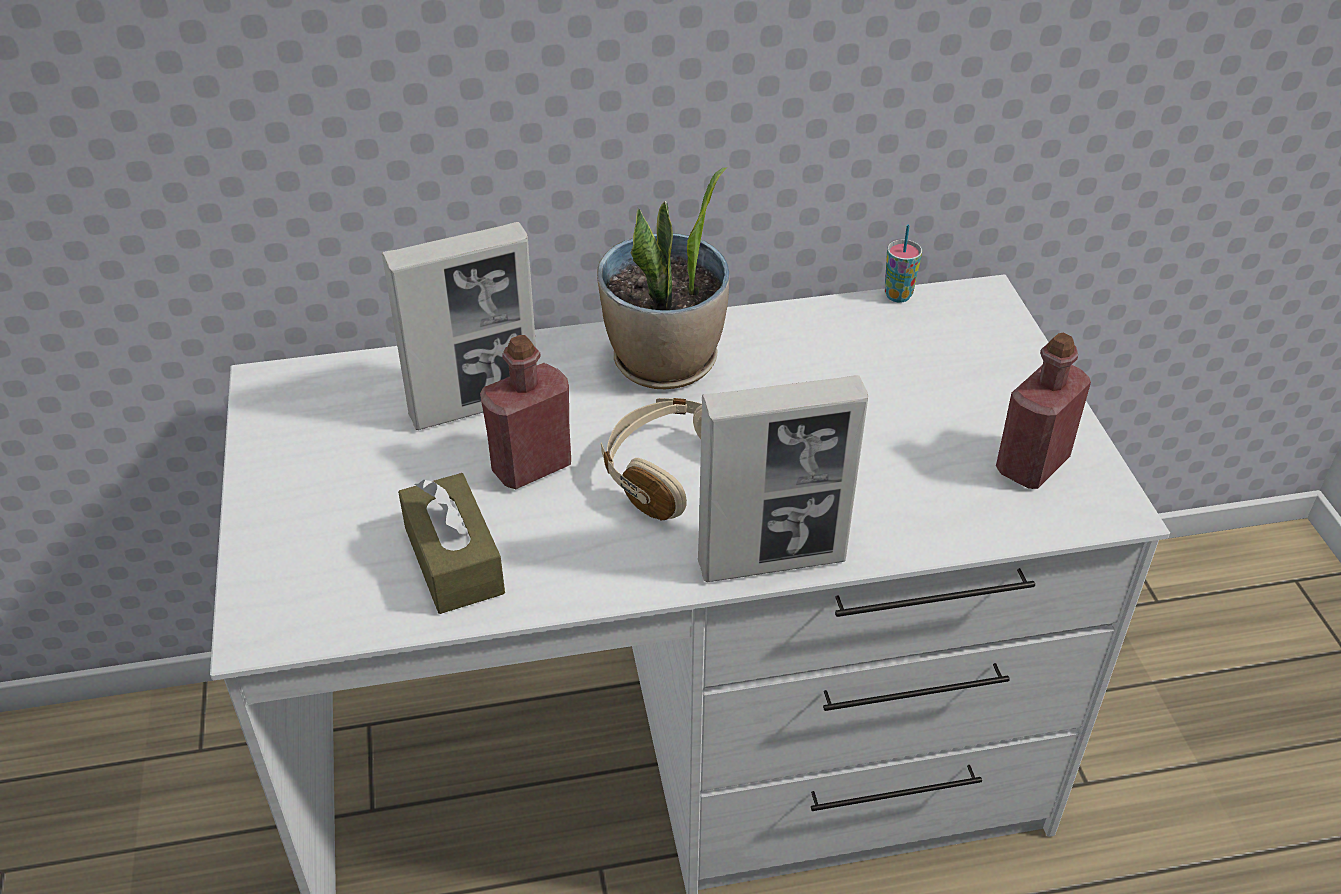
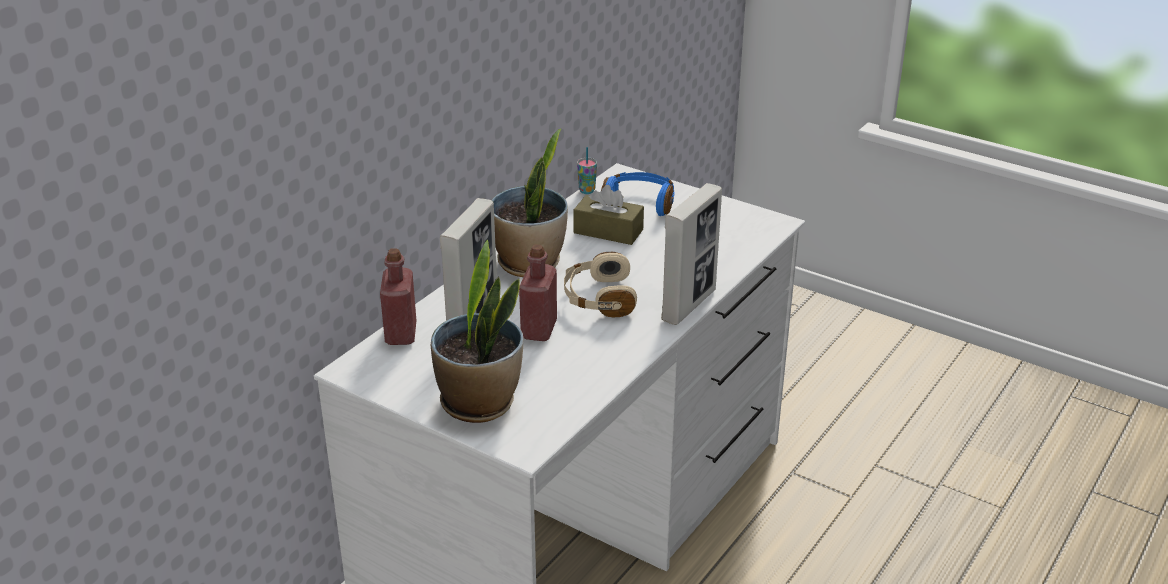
camera: 45 degrees left, 10 degrees down
(313, 526) = (480, 403): none -> potted plant
(454, 560) = (565, 377): brown tissue box -> brown tissue box (608, 231)
(944, 354) = (639, 203): none -> blue headphones
(1032, 465) = (729, 223): red bottle -> red bottle (401, 333)

